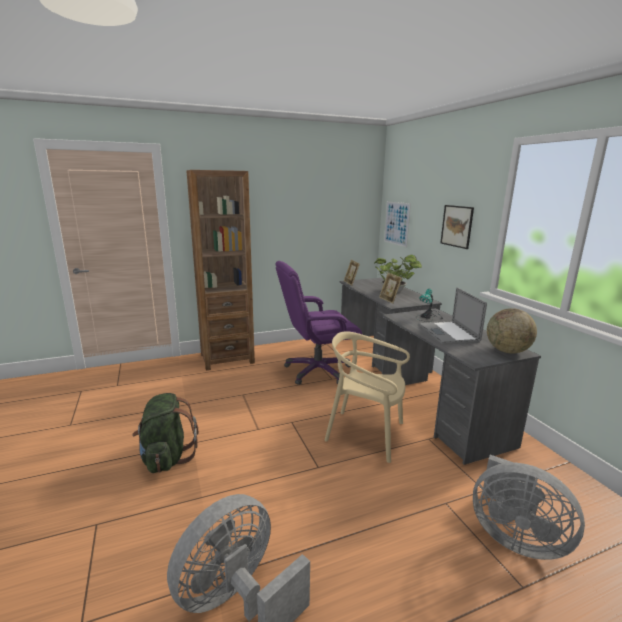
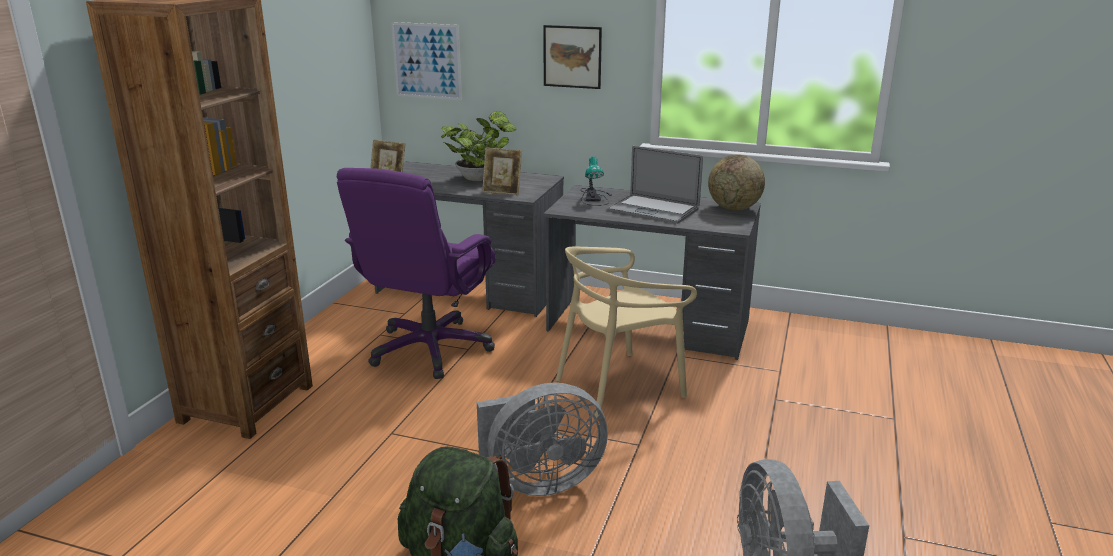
camera: 50 degrees left, 5 degrees up
(514, 537) = (844, 391): grey fan -> grey fan (539, 481)

